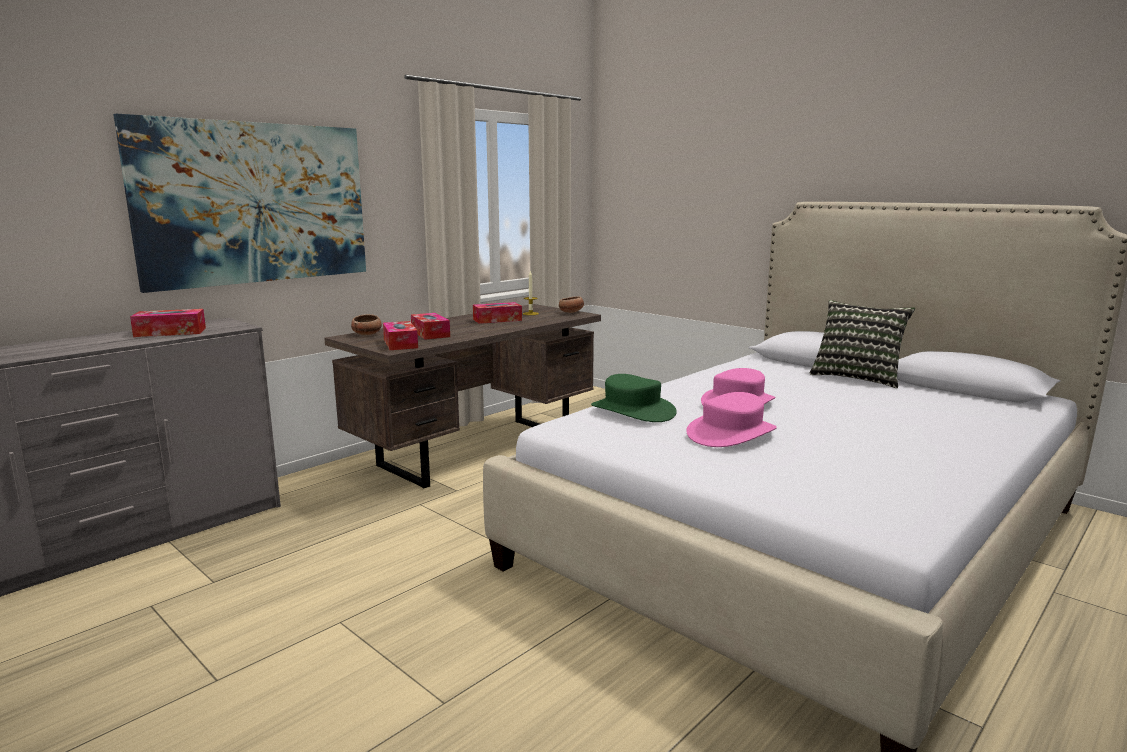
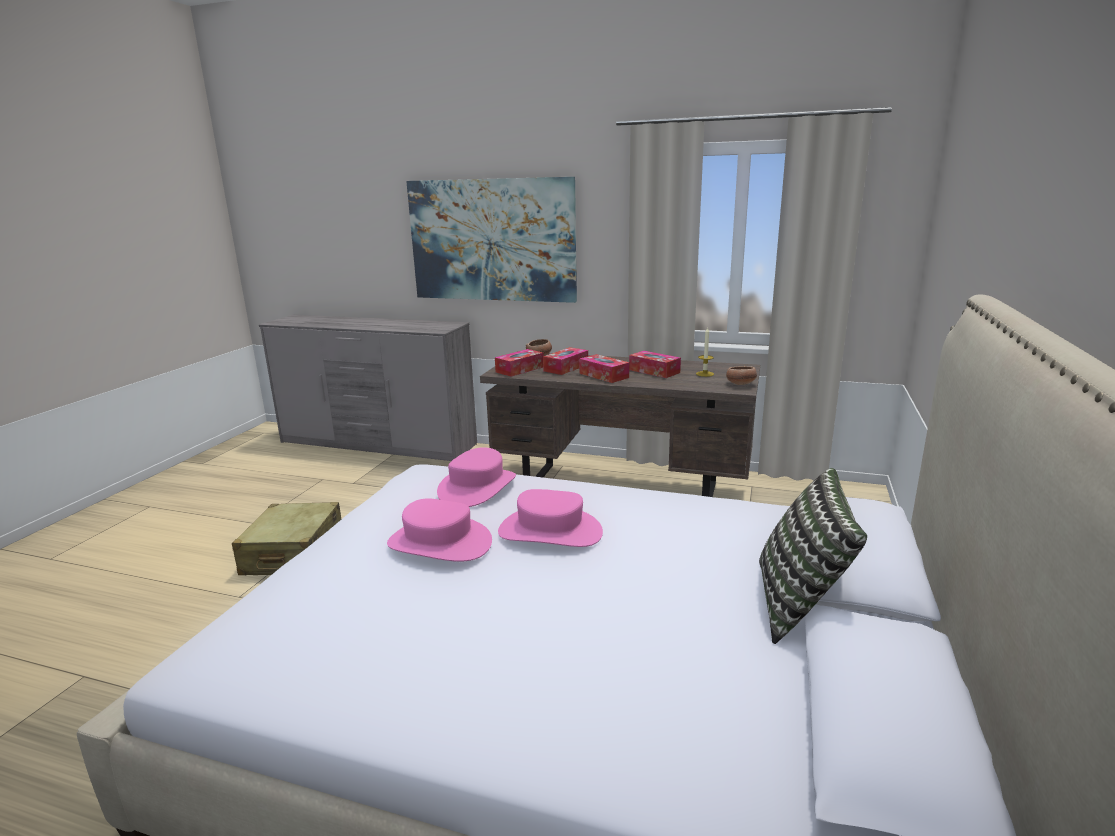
camera: 65 degrees right, 5 degrees up
(170, 332) = (411, 326): tissue box -> tissue box (604, 375)
(372, 648) = (293, 554): none -> beige suitcase
(632, 410) = (477, 487): green hat -> pink hat

